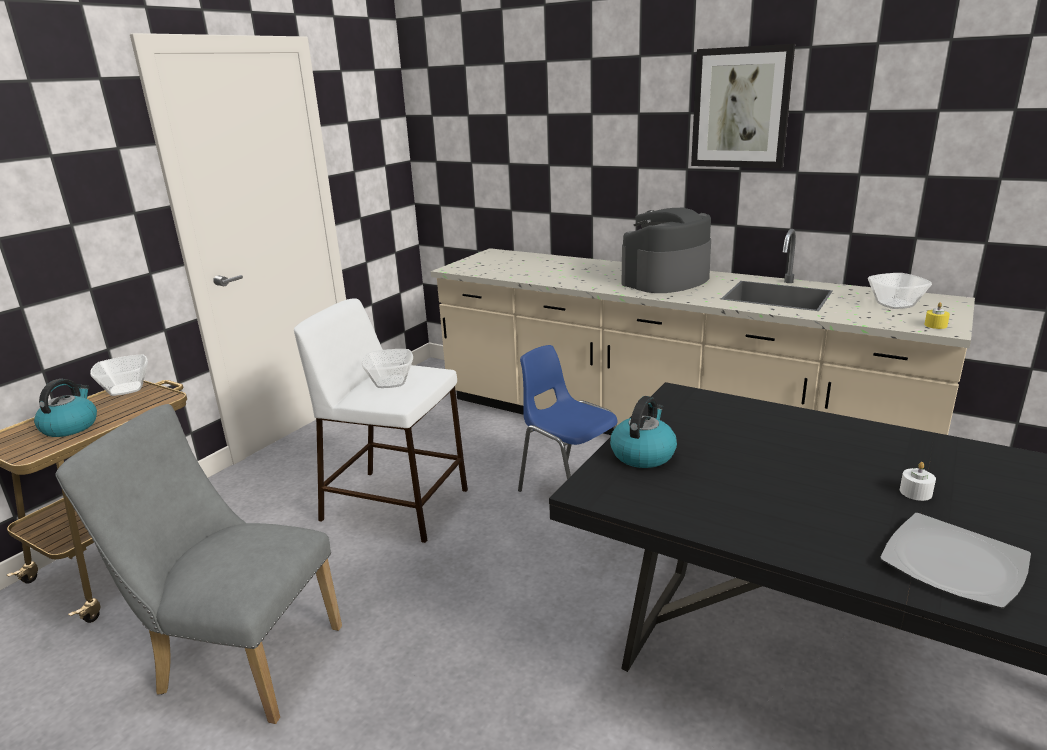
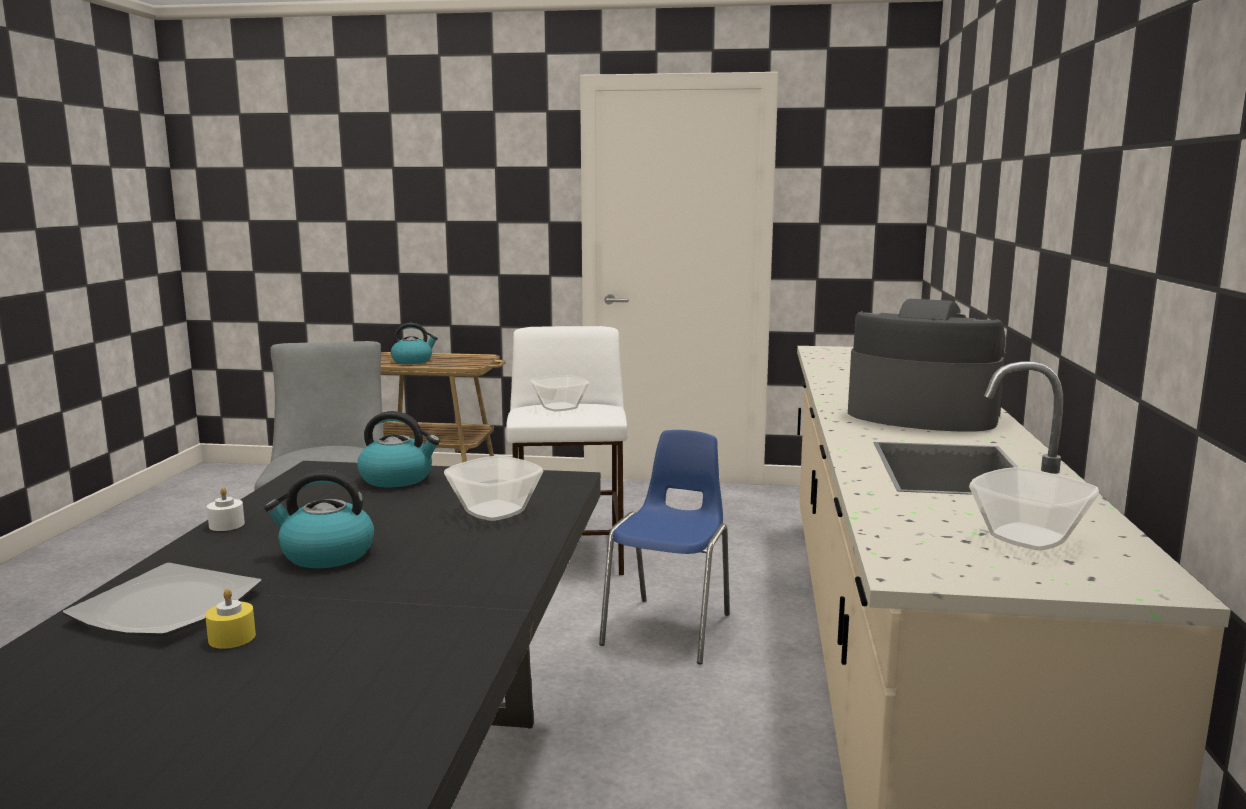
camera: 65 degrees right, 10 degrees down
(127, 389) = (478, 356): bowl -> bowl (494, 512)
(741, 108) = (1074, 144): picture -> none
(835, 493) = (326, 554): none -> kettle
(915, 492) = (333, 593): white candle -> white candle (226, 525)
(935, 325) = (929, 565): yellow candle -> yellow candle (232, 637)

